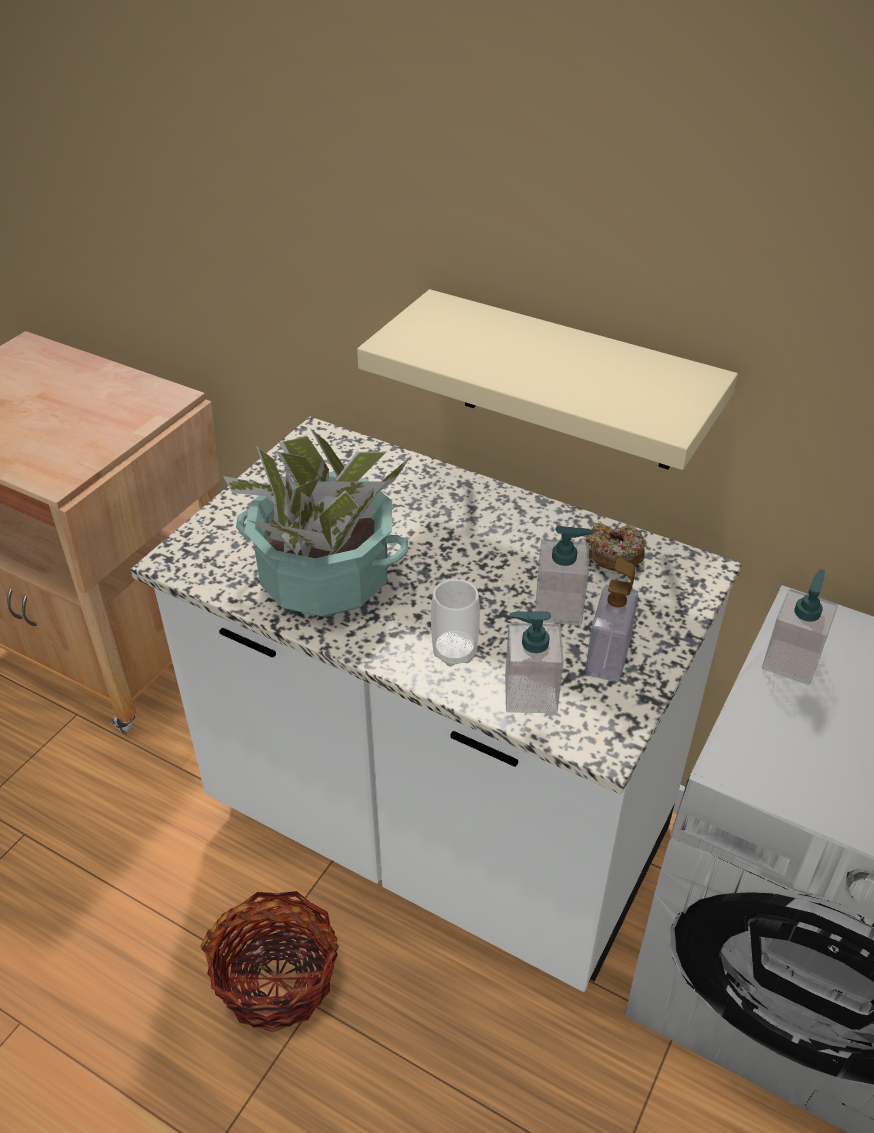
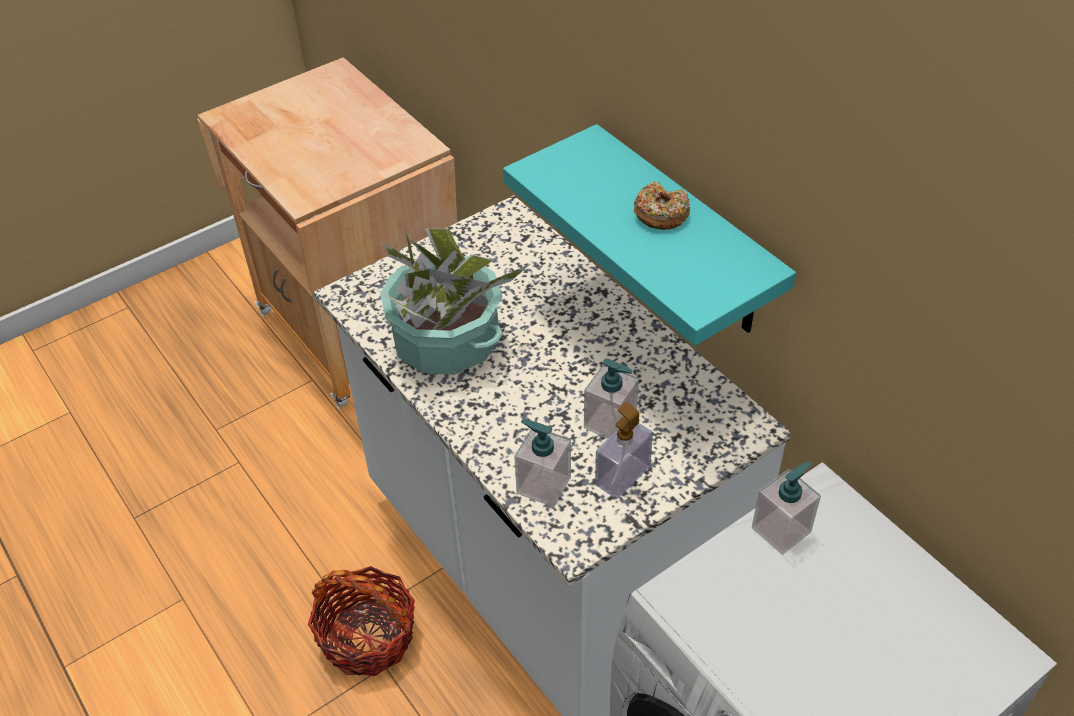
camera: 25 degrees right, 5 degrees up
(454, 652) = (507, 433): cup -> none
(569, 383) = (685, 235): beige shelf -> turquoise shelf
(614, 554) = (685, 390): donut -> donut (661, 214)

